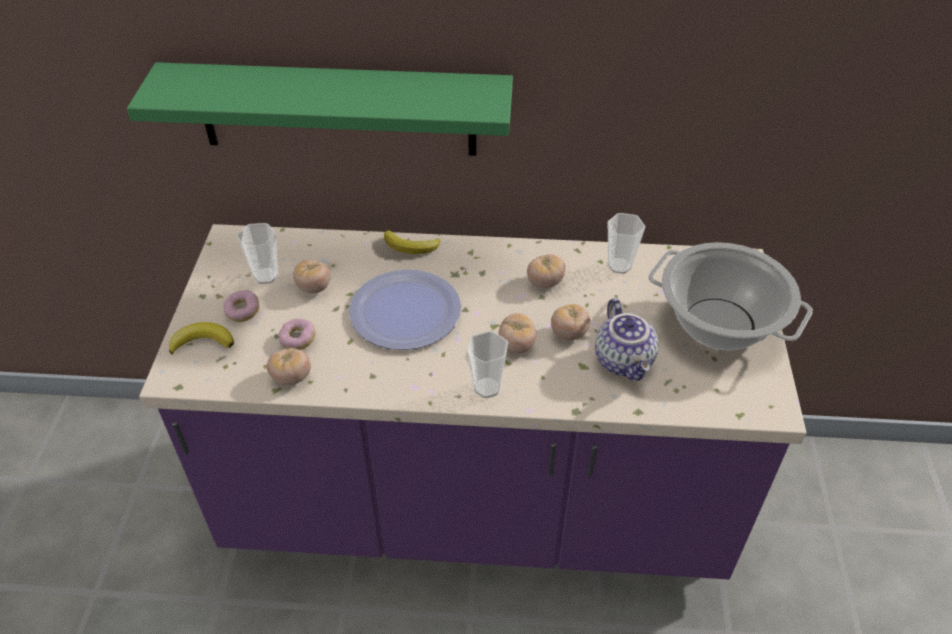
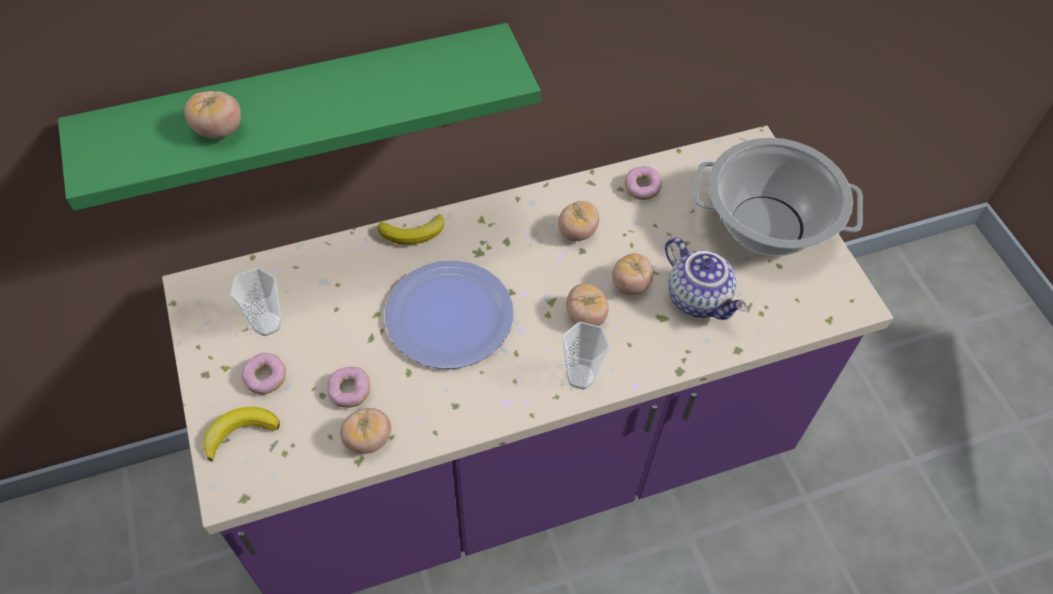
camera: 25 degrees left, 10 degrees up
(314, 287) = (332, 320): tomato -> tomato (219, 130)
(619, 266) = (641, 188): cup -> donut

